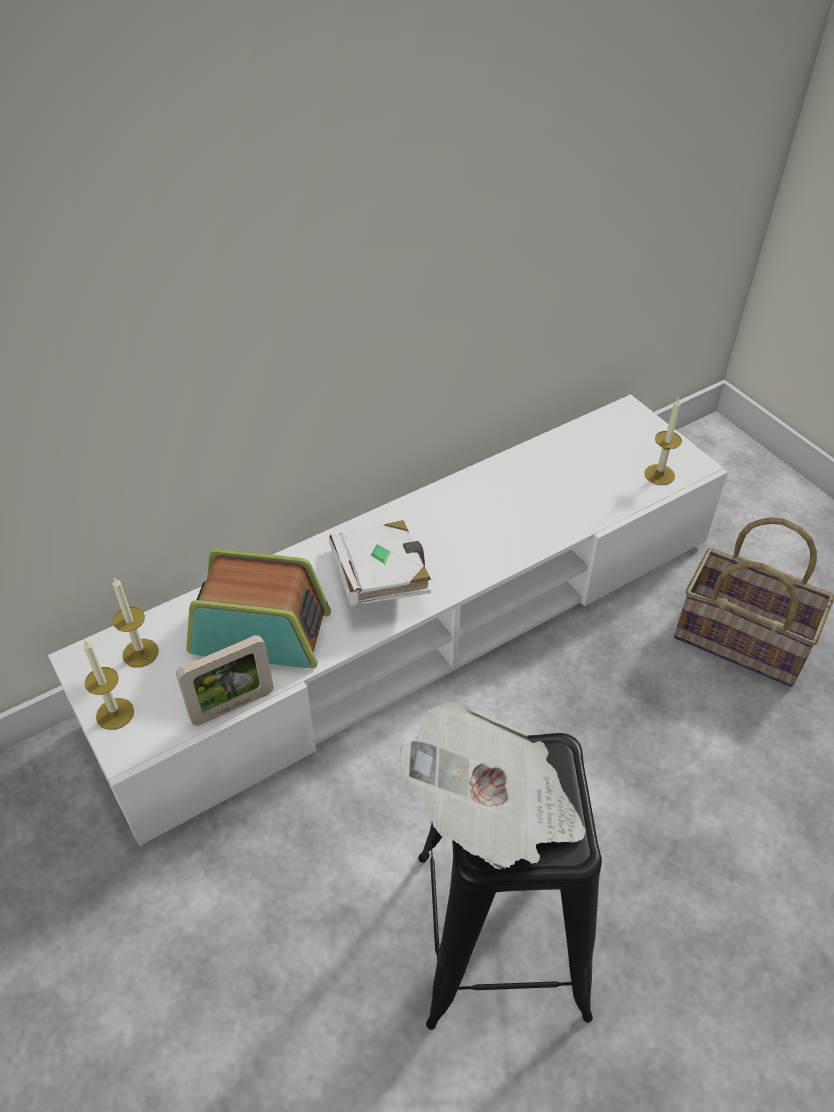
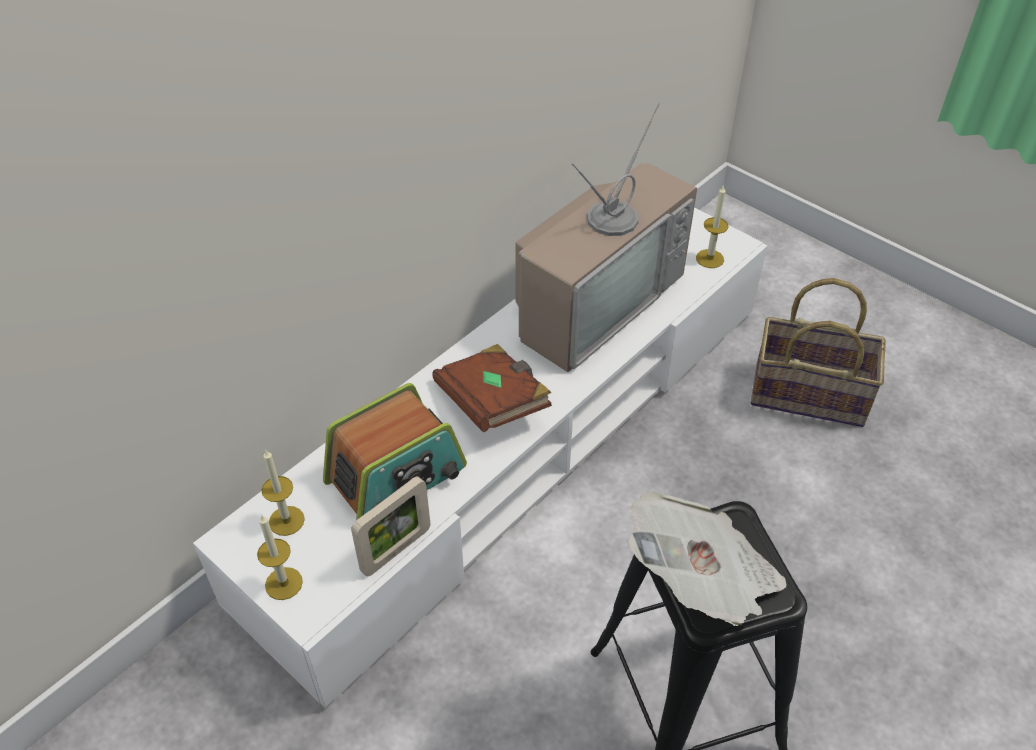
camera: 15 degrees left, 0 degrees up
(260, 632) = (397, 476): radio -> radio turned 150 degrees clockwise
(381, 579) = (493, 403): white book -> brown book
(522, 495) = (594, 300): none -> television

